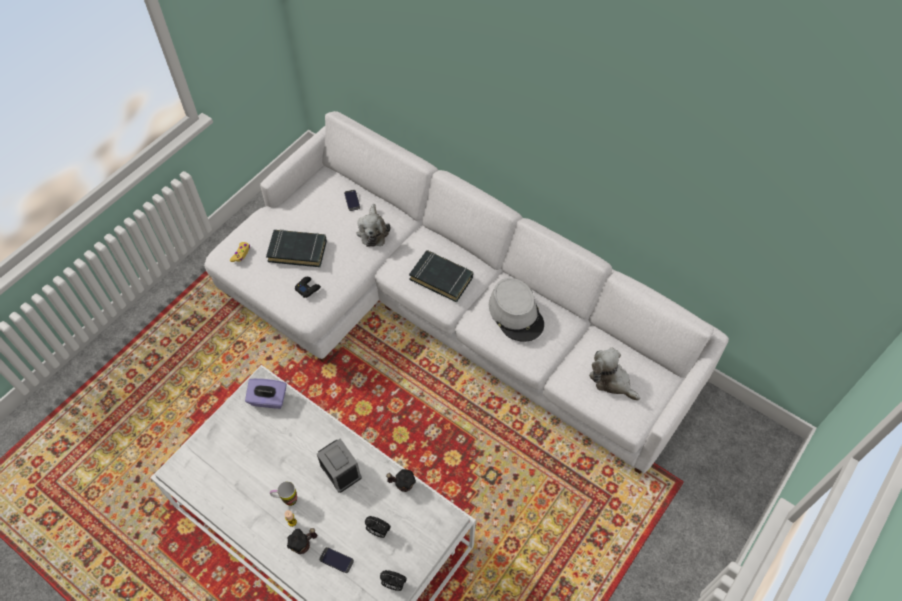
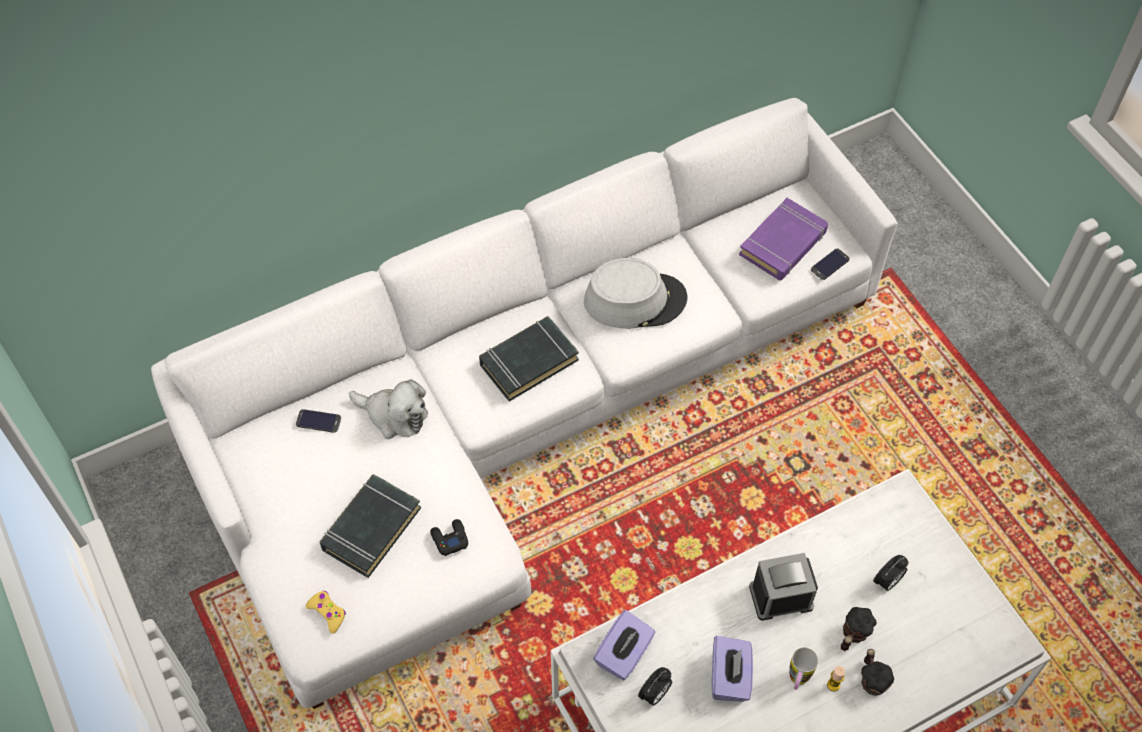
camera: 65 degrees left, 0 degrees up
(275, 461) = (729, 677): none -> purple tissue box
(336, 560) = (909, 647): phone -> phone (830, 264)
(393, 584) = (966, 590): alarm clock -> alarm clock (654, 694)
(402, 484) = (831, 529): mug -> mug (852, 636)
(611, 380) = (783, 244): plush toy -> purple book

